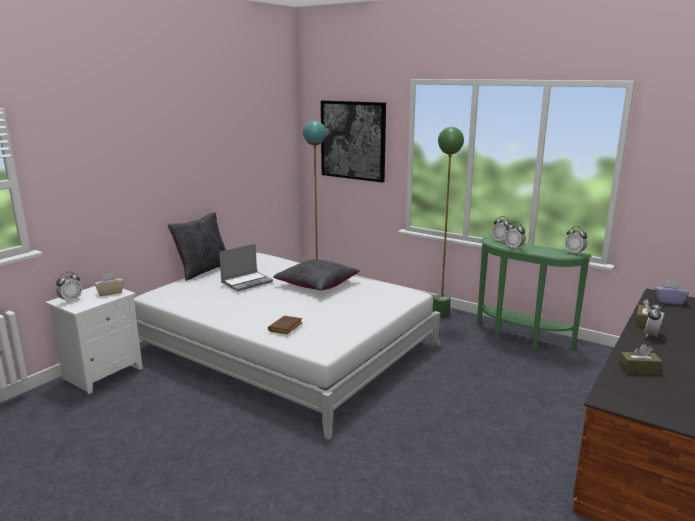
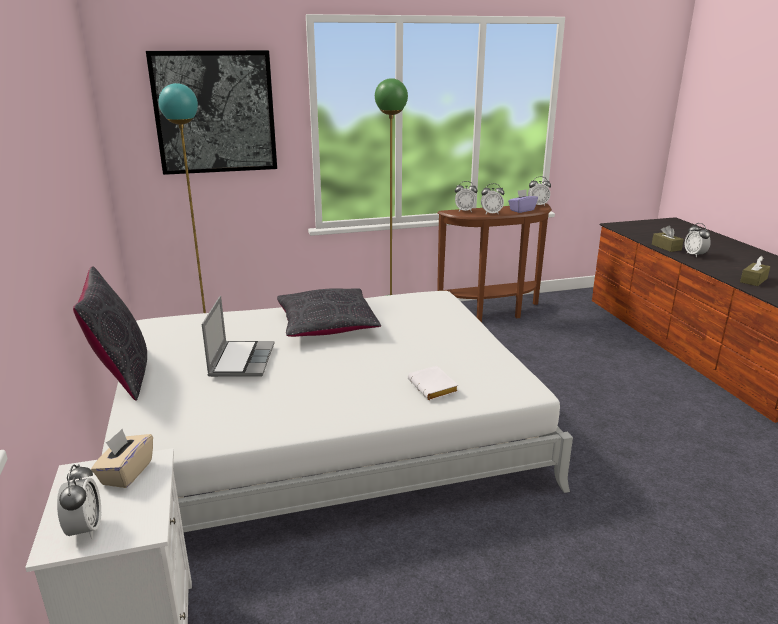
camera: 50 degrees left, 5 degrees up
(285, 328) = (434, 387): brown book -> white book
(520, 340) = (493, 314): green console table -> brown console table
(669, 301) = (634, 228): purple tissue box -> purple tissue box (521, 210)

